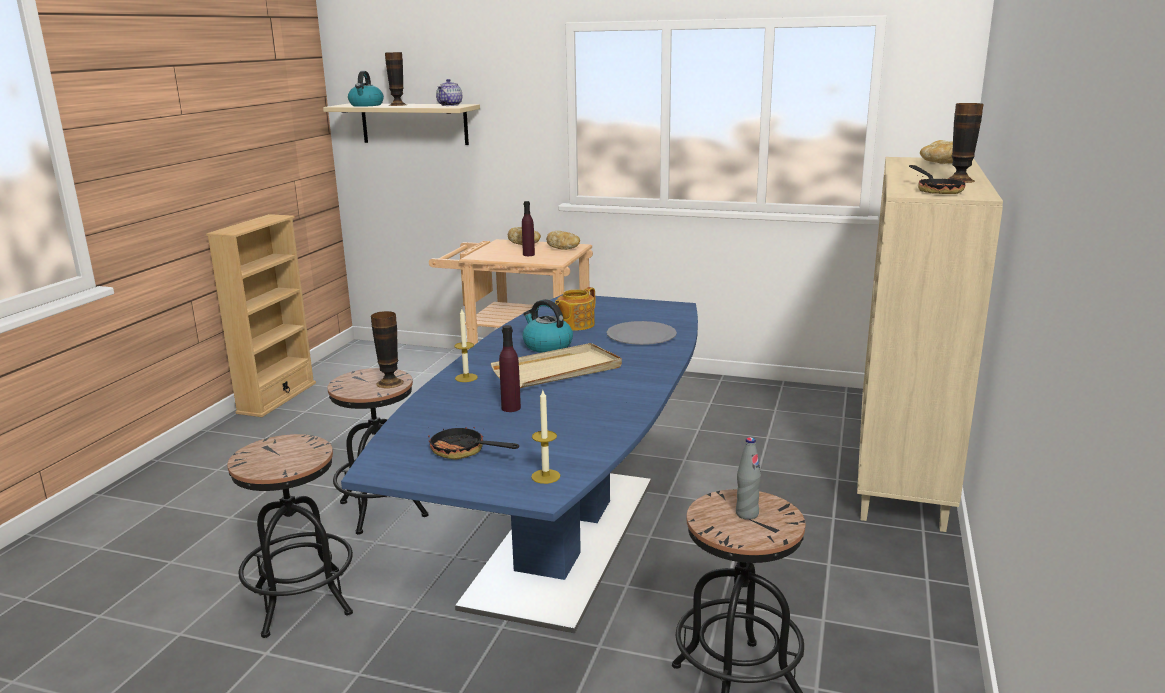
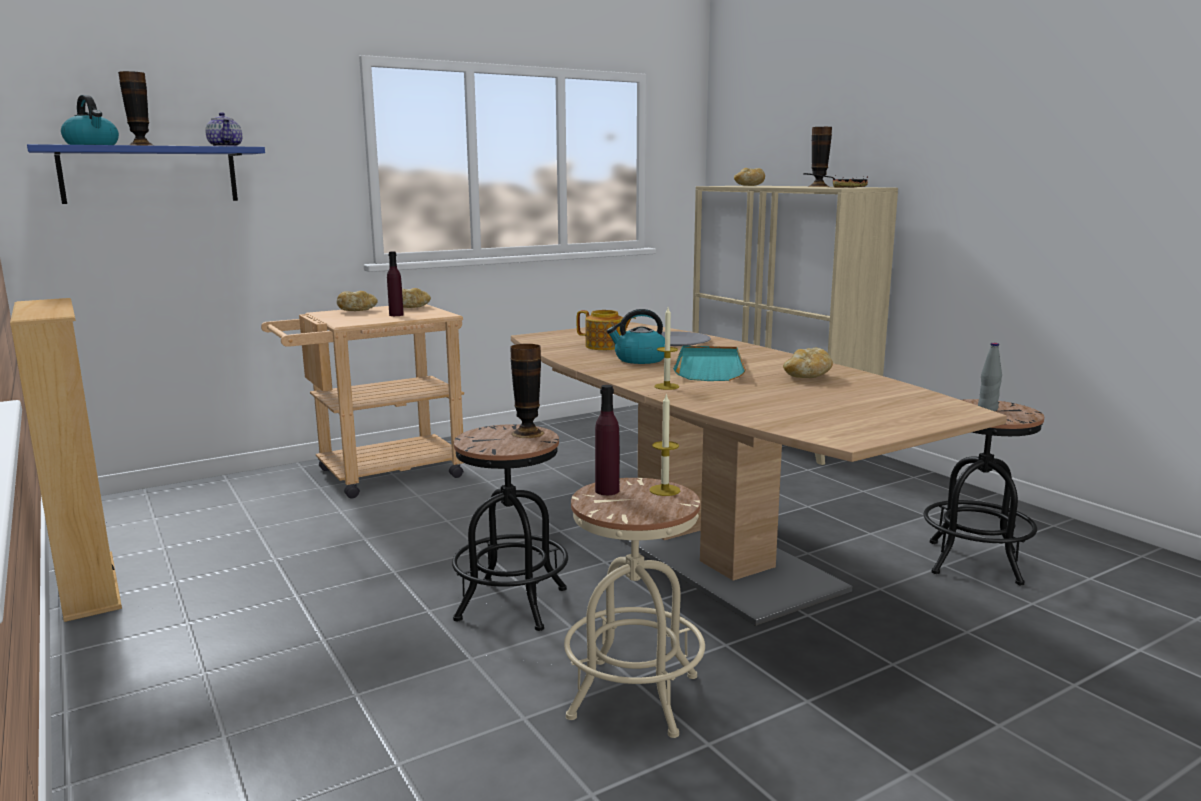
camera: 50 degrees left, 5 degrees down
(302, 602) = (634, 697): black stool -> beige stool
(414, 123) = (150, 175): beige shelf -> blue shelf
(464, 452) = (847, 413): frying pan -> none
(511, 408) = (770, 389): purple bottle -> purple bottle (607, 491)
(545, 476) = (934, 405): candle -> candle (664, 490)
(558, 371) = (709, 367): beige tray -> turquoise tray
(565, 538) = (702, 549): blue dining table -> brown dining table
(575, 325) = (605, 346): teapot -> teapot turned 60 degrees counterclockwise
(580, 408) = (807, 377): none -> bread

